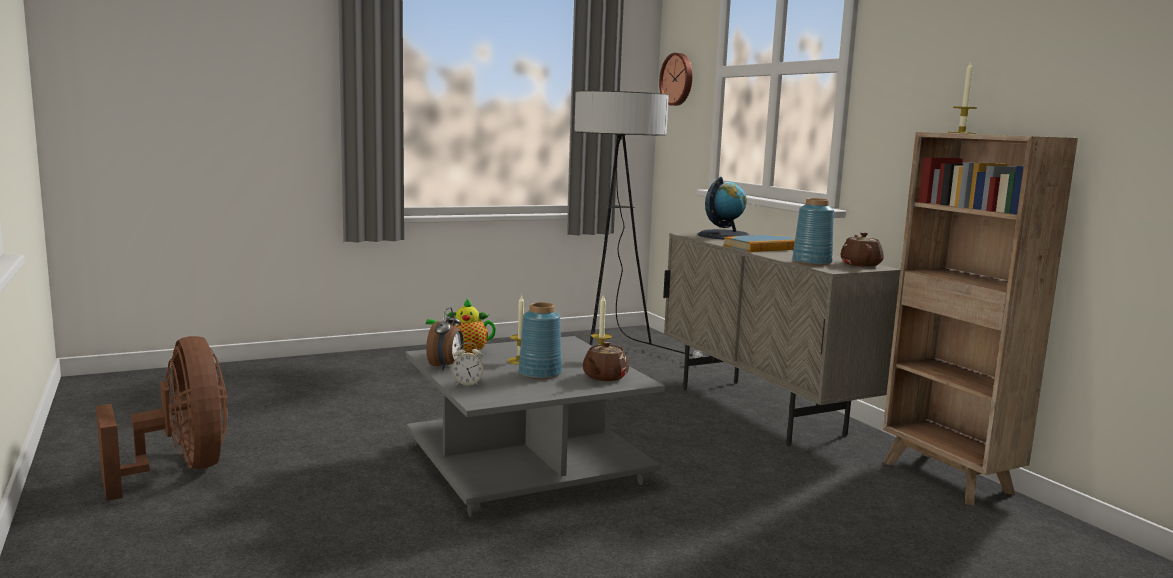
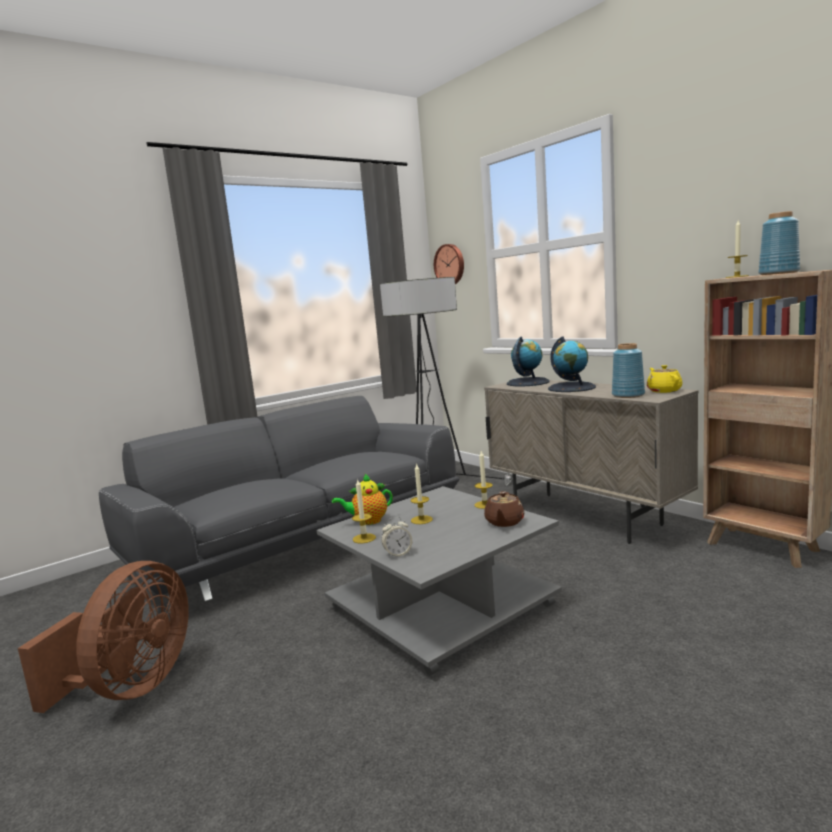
camera: 10 degrees left, 0 degrees up
(181, 469) = (131, 687): brown fan -> brown fan turned 60 degrees clockwise
(417, 379) = (298, 542): none -> grey sofa
(446, 366) = (364, 538): alarm clock -> candle
(541, 373) = (450, 529): blue vase -> blue vase (779, 273)
(763, 247) = (572, 388): book -> globe
(860, 264) = (664, 391): brown teapot -> yellow teapot

